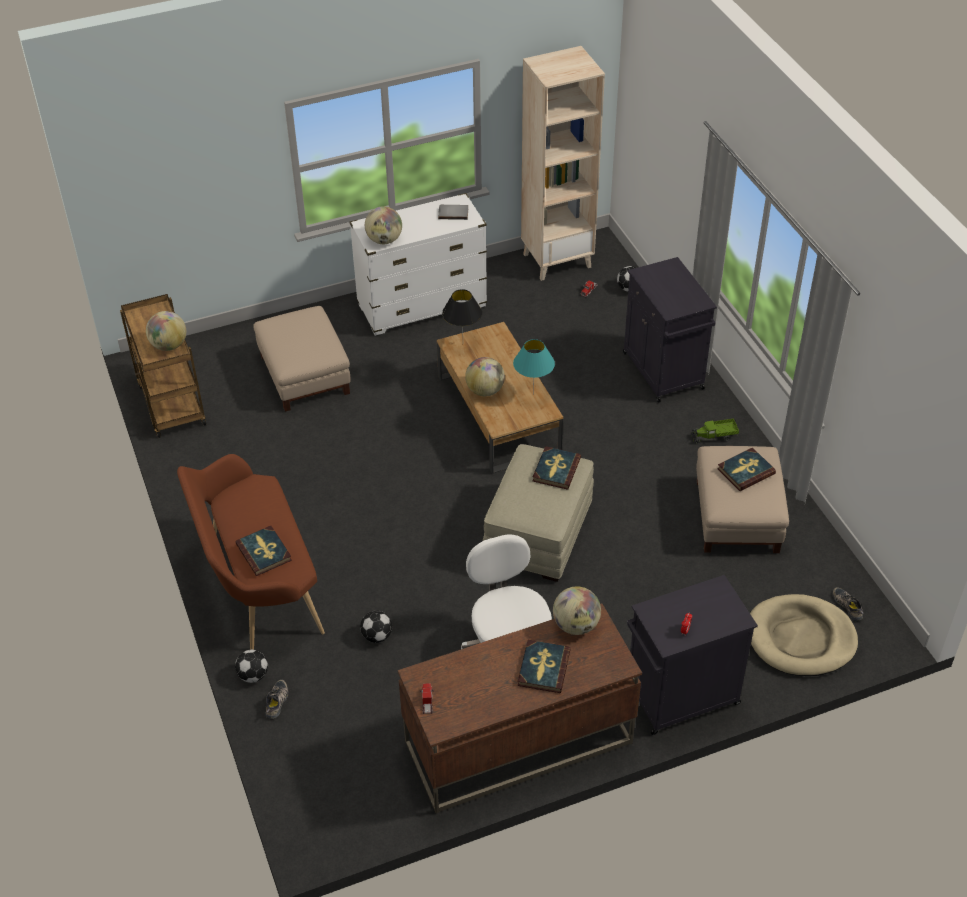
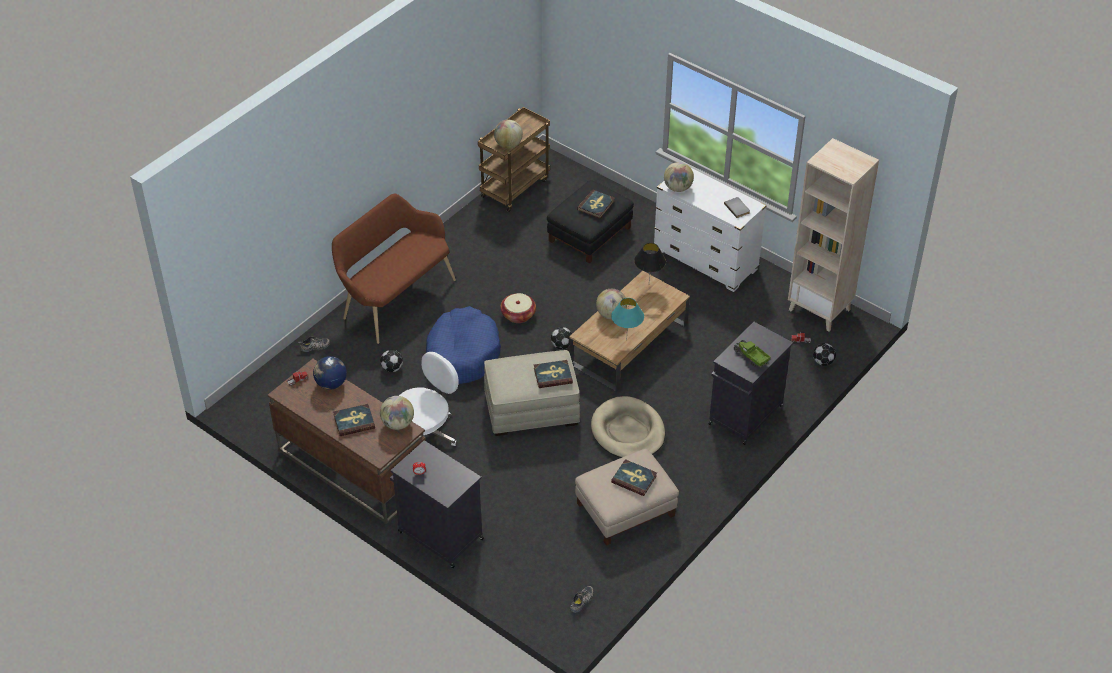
camera: 60 degrees right, 0 degrees up
(253, 675) = (327, 327): football -> football (562, 346)
(264, 552) = (382, 271): book -> book (596, 205)
(305, 374) = (590, 235): beige ottoman -> black ottoman
(381, 484) = (518, 315): none -> basket
(405, 560) = (462, 354): none -> blue dog bed
(459, 667) = (331, 384): none -> globe
(714, 436) = (697, 469): toy truck -> toy truck (750, 357)
(800, 638) = (532, 583): beige dog bed -> beige dog bed (628, 431)

